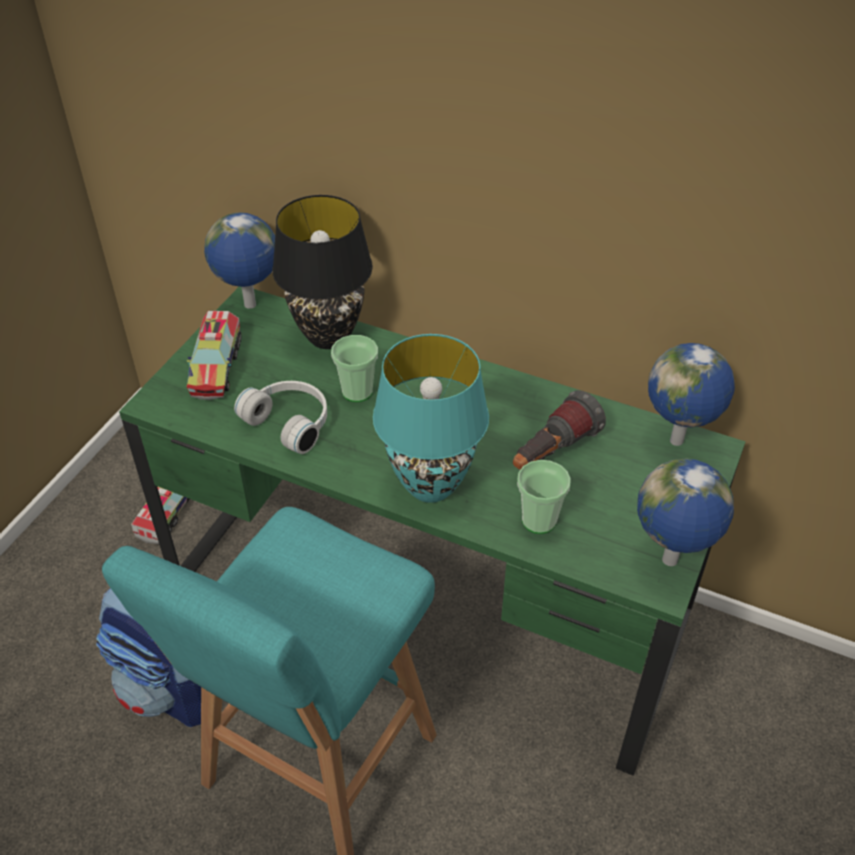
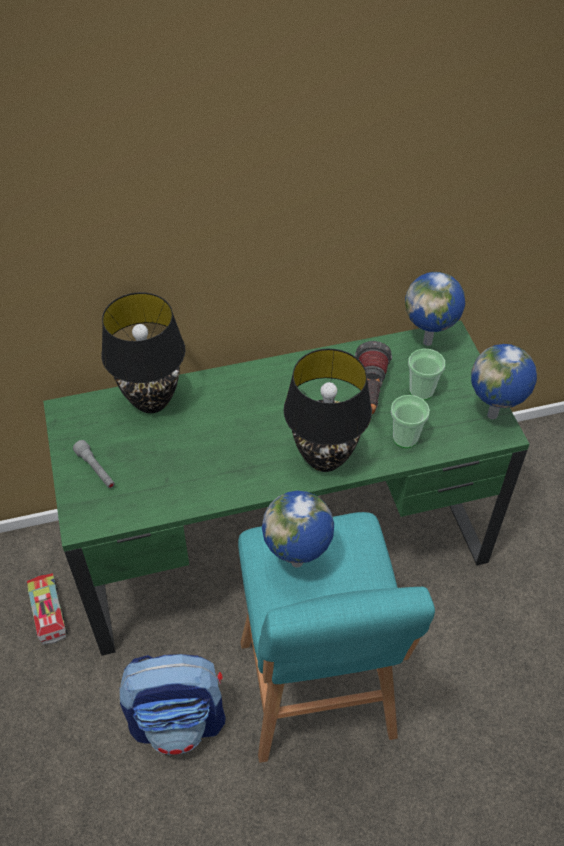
camera: 40 degrees left, 5 degrees up
(216, 366) = (96, 469): toy truck -> grey flashlight
(250, 306) = (69, 412): globe -> globe (298, 563)
(291, 422) = (193, 474): white headphones -> none
(357, 391) = (213, 427): cup -> cup (421, 391)
(429, 486) = (324, 459): turquoise table lamp -> black table lamp

